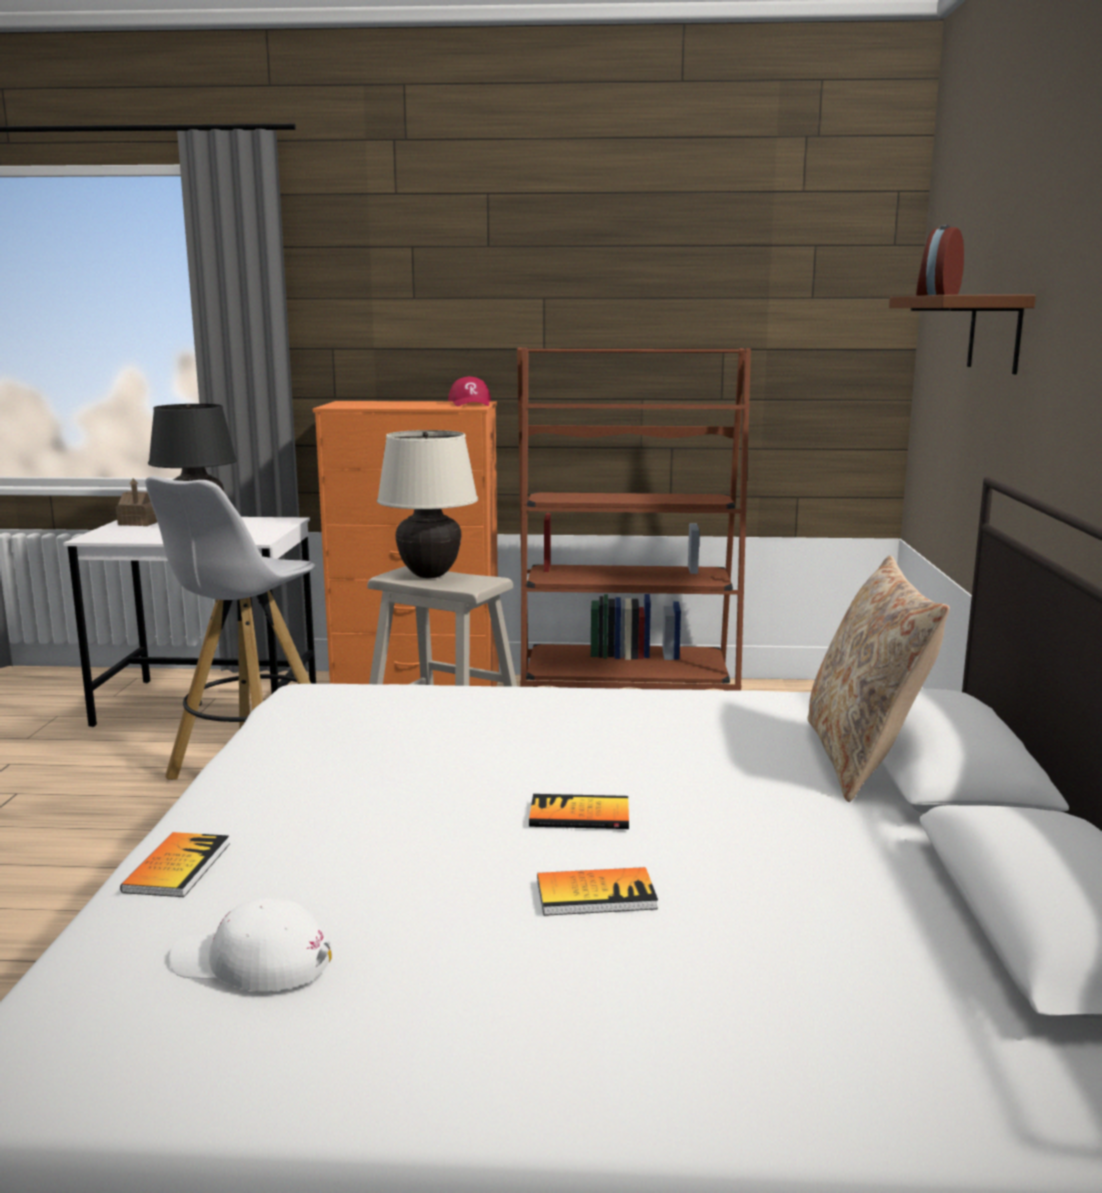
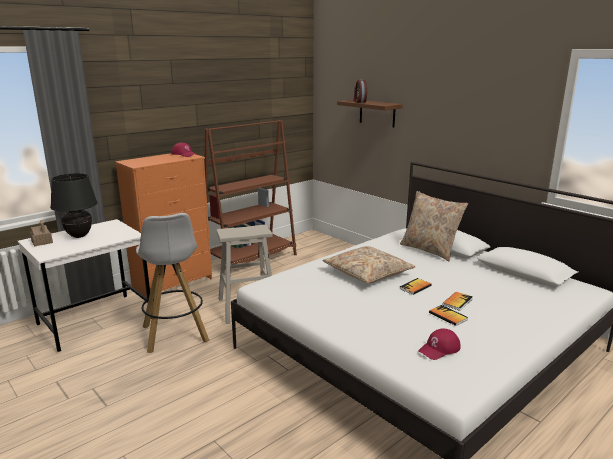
camera: 45 degrees left, 5 degrees up
(177, 867) = (370, 342): book -> book (448, 316)
(251, 962) = (439, 349): white cap -> red cap
(429, 575) = (237, 230): beige table lamp -> none
(557, 745) = (367, 273): none -> beige pillow

